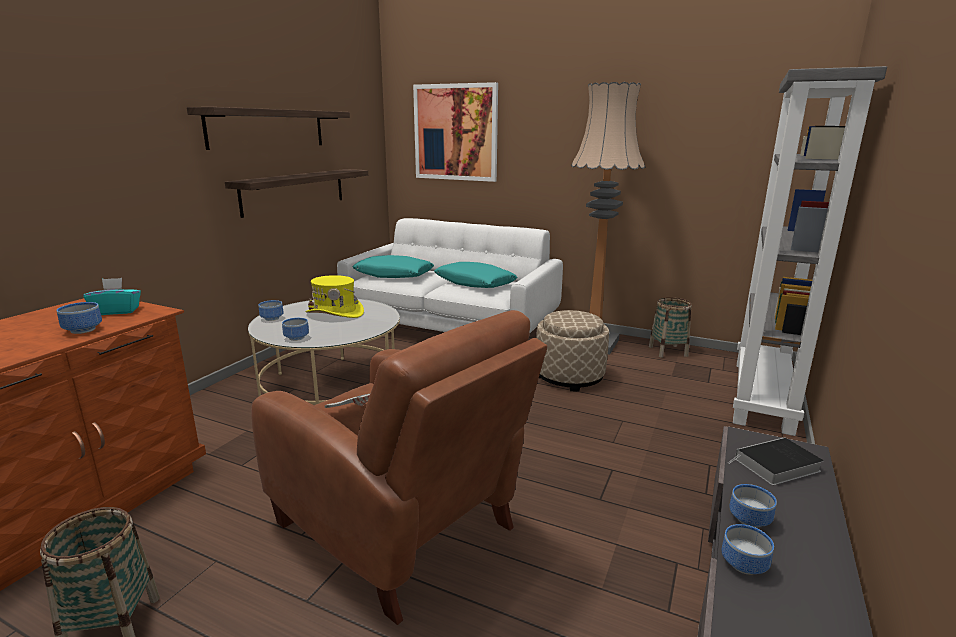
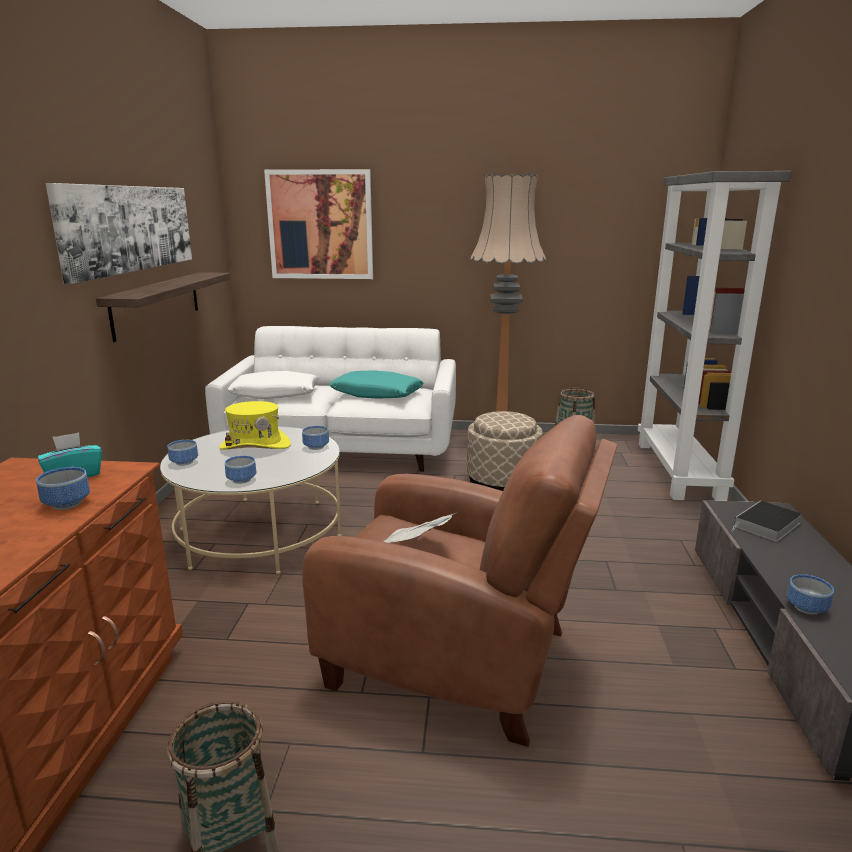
camera: 20 degrees left, 0 degrees up
(268, 128) = (129, 228): shelf -> picture
(394, 275) = (275, 394): turquoise pillow -> white pillow
(751, 519) = (783, 572): bowl -> bowl (317, 446)

